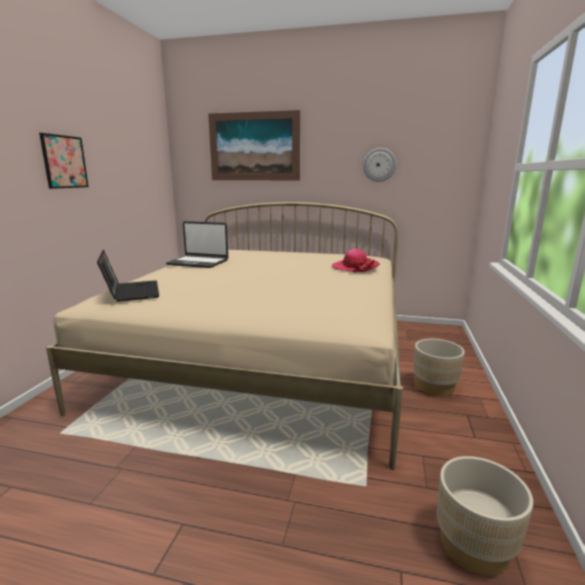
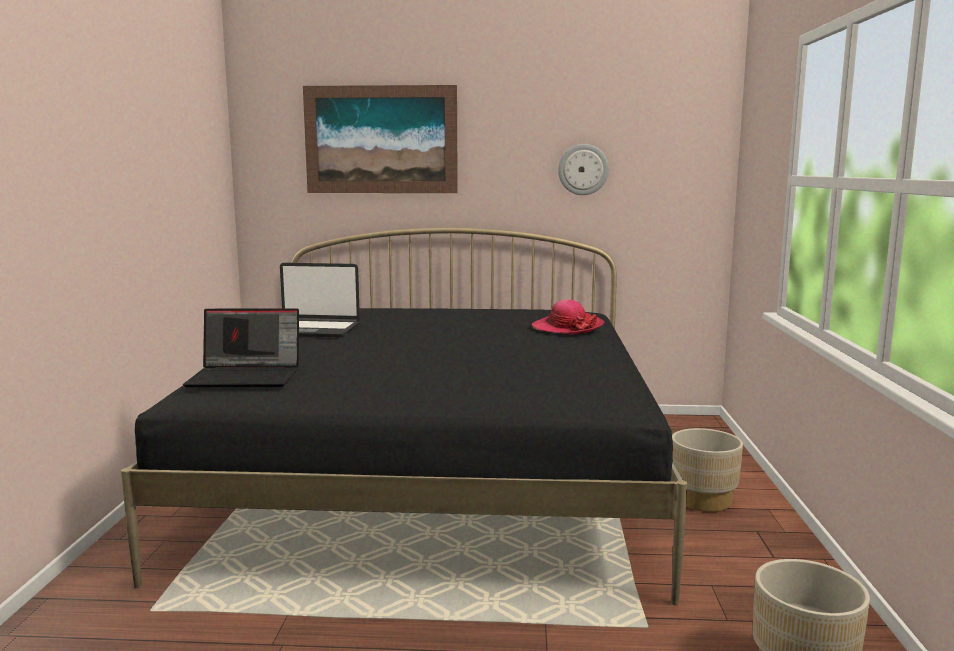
camera: 10 degrees left, 5 degrees down
(64, 162) = (110, 171): picture -> none
(131, 292) = (247, 377): laptop -> laptop turned 120 degrees clockwise
(266, 357) = (434, 478): beige bed -> black bed

